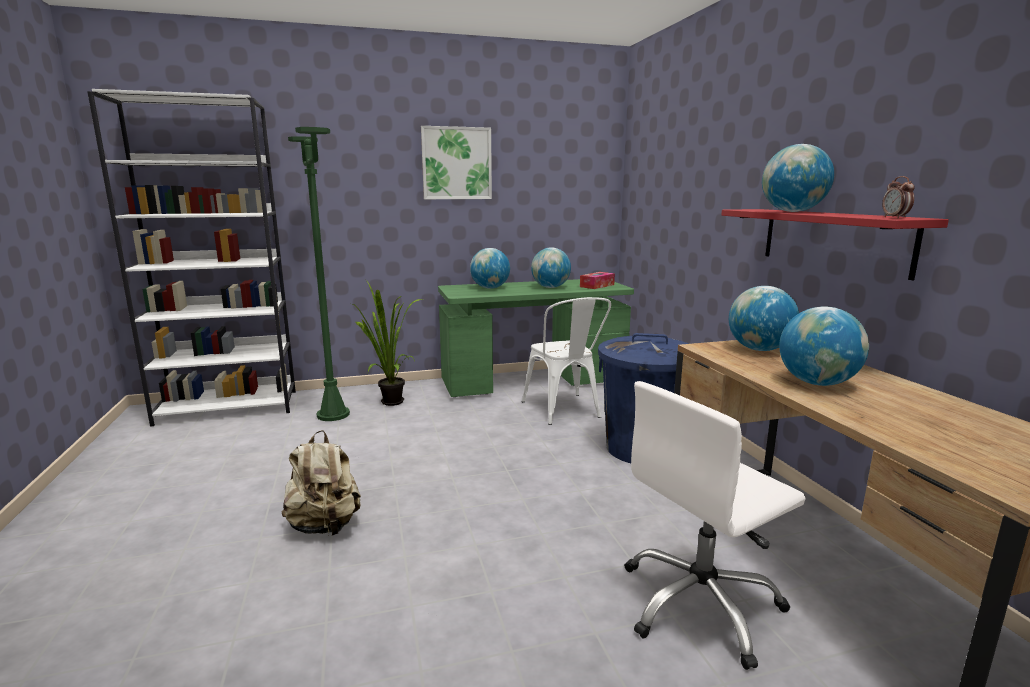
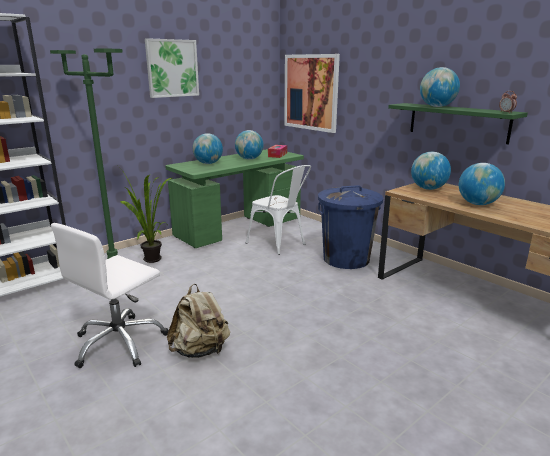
camera: 25 degrees left, 5 degrees up
(652, 198) = (311, 92): none -> picture
(700, 604) = (444, 332): white office chair -> white office chair (120, 343)
(833, 240) = (457, 122): red shelf -> green shelf

